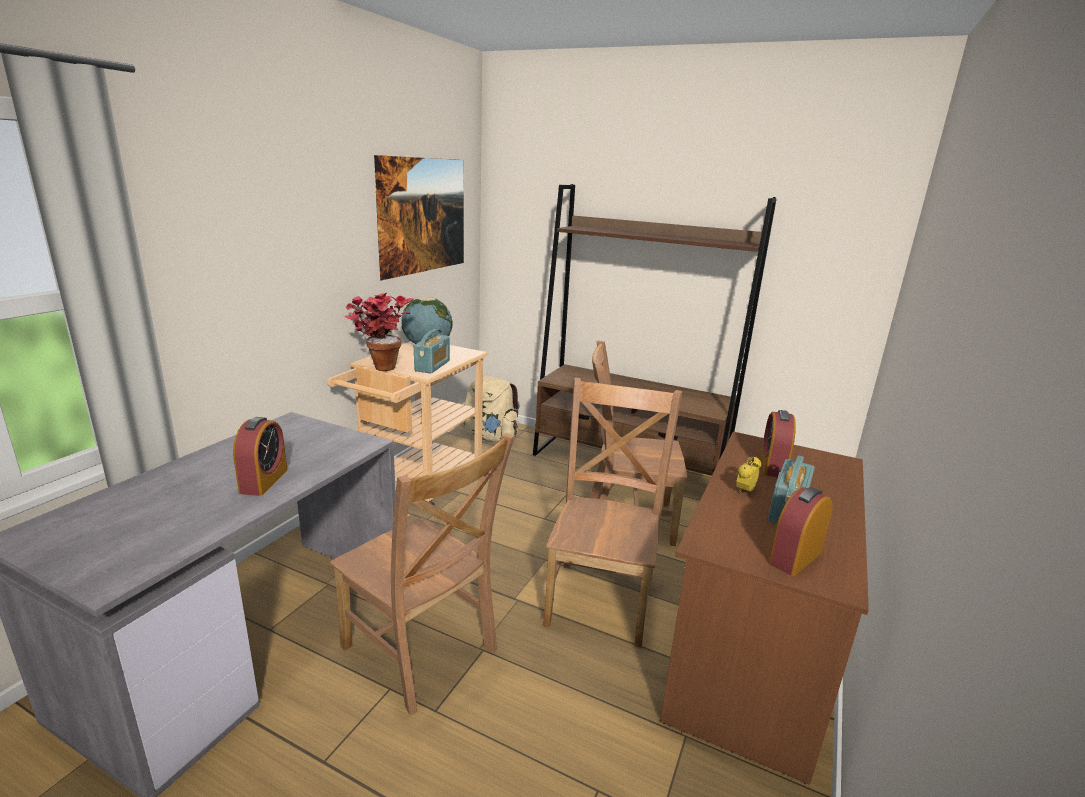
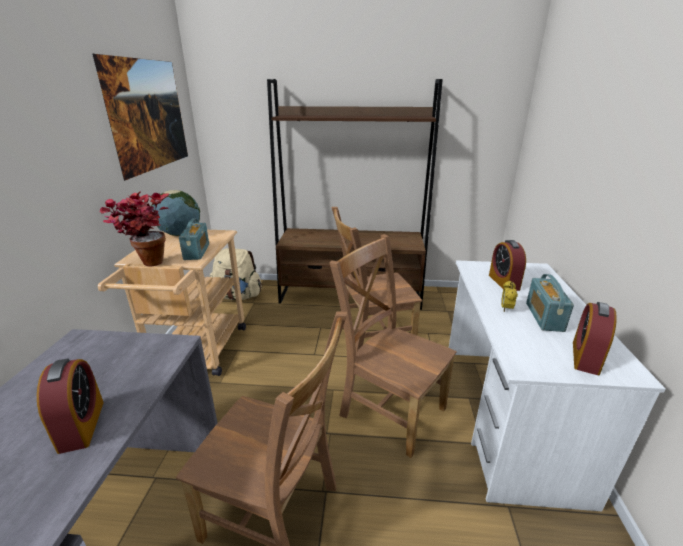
camera: 20 degrees left, 5 degrees up
(601, 597) = (389, 409): brown chair -> brown chair turned 45 degrees counterclockwise
(752, 648) = (506, 415): brown desk -> white desk

